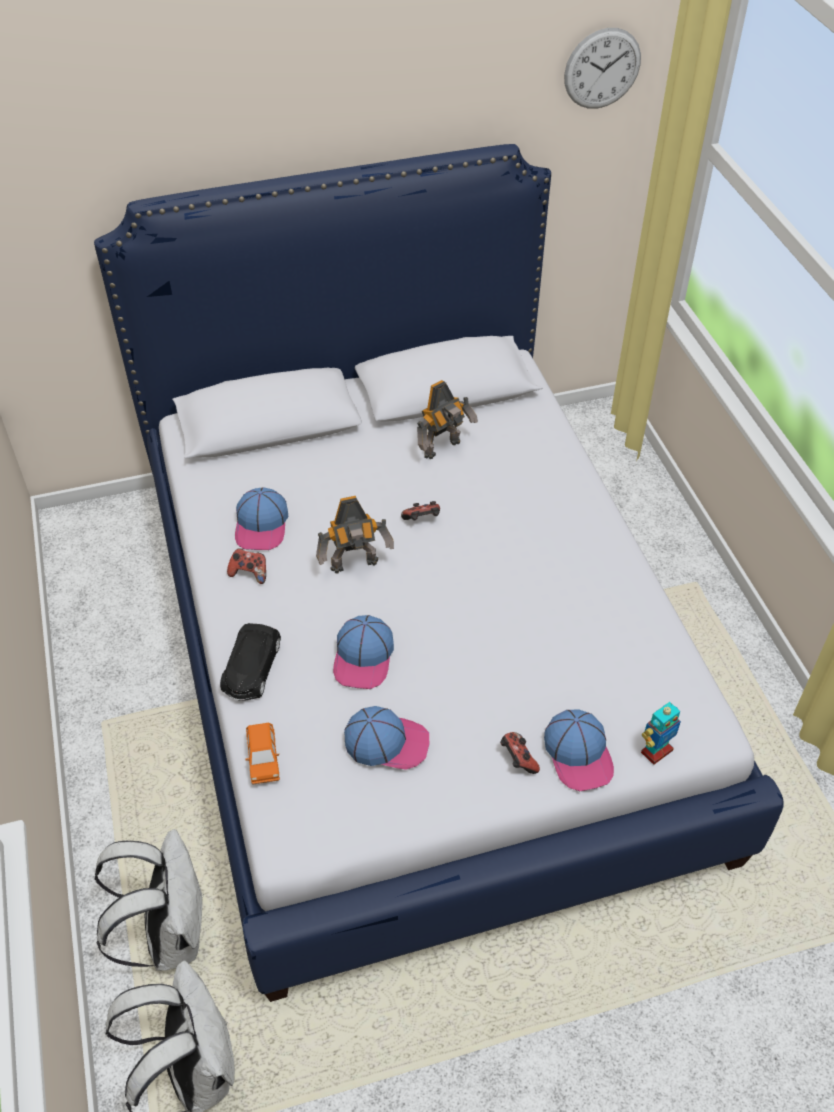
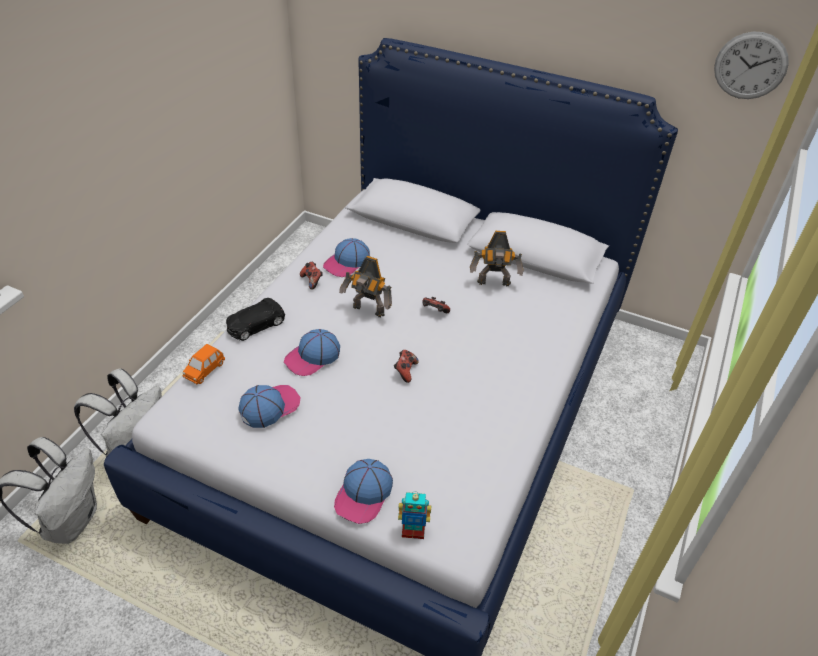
camera: 40 degrees right, 5 degrees down
(387, 742) = (269, 406): cap -> cap turned 90 degrees counterclockwise
(517, 760) = (326, 470): game controller -> game controller (405, 371)

